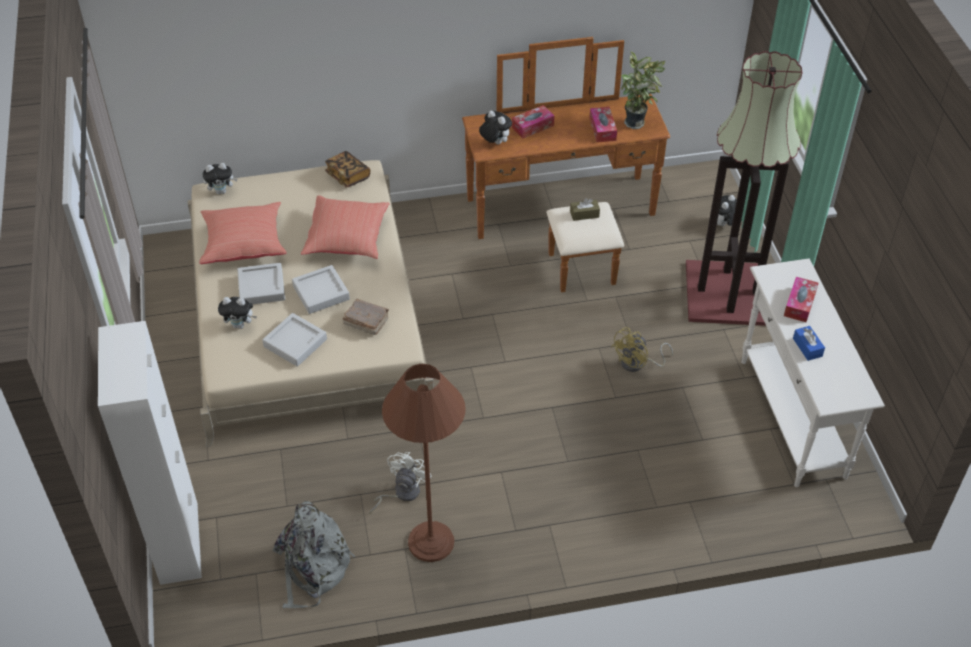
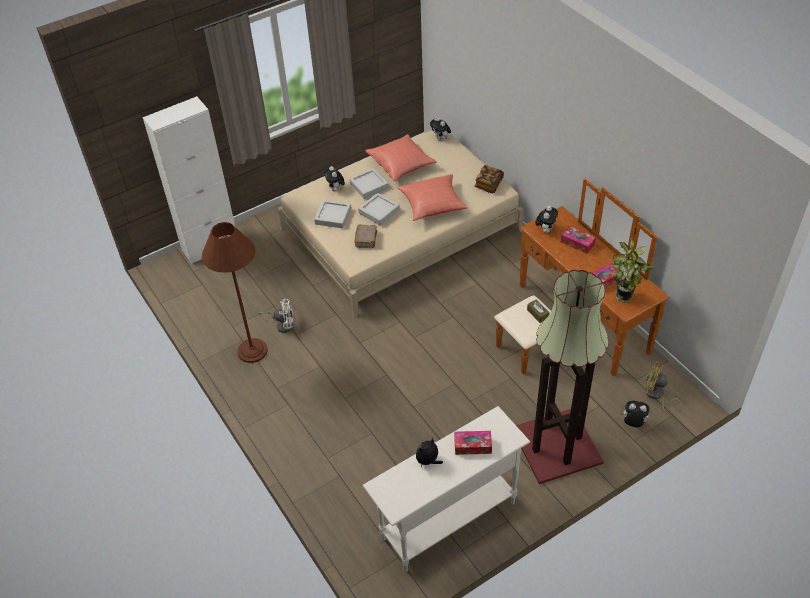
camera: 70 degrees right, 0 degrees up
(312, 568) = (214, 305): grey backpack -> none
(637, 364) = (451, 410): yellow fan -> yellow fan (656, 395)
(807, 347) = (428, 461): blue tissue box -> plush toy

